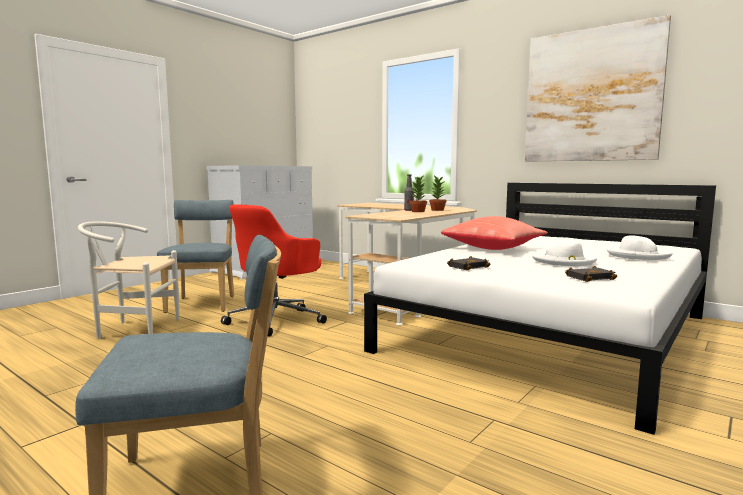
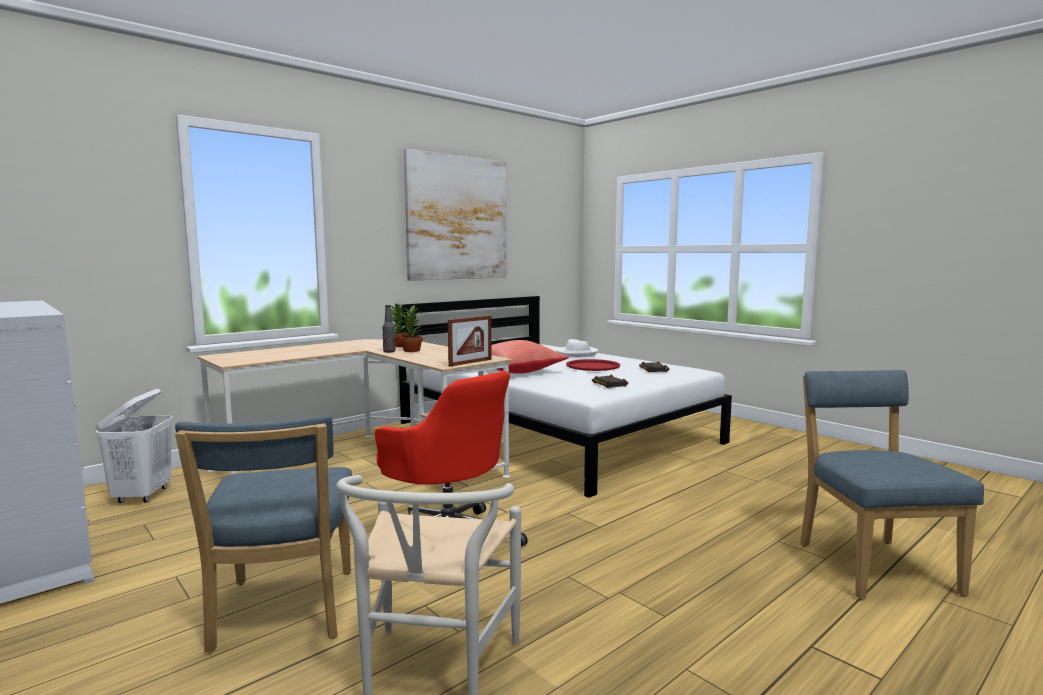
camera: 80 degrees left, 0 degrees up
(203, 303) = (282, 614): blue chair -> blue chair turned 105 degrees counterclockwise
(329, 269) = (143, 496): none -> white laundry basket
(374, 217) = (470, 362): none -> picture frame
(564, 261) = (593, 366): white hat -> red tray

